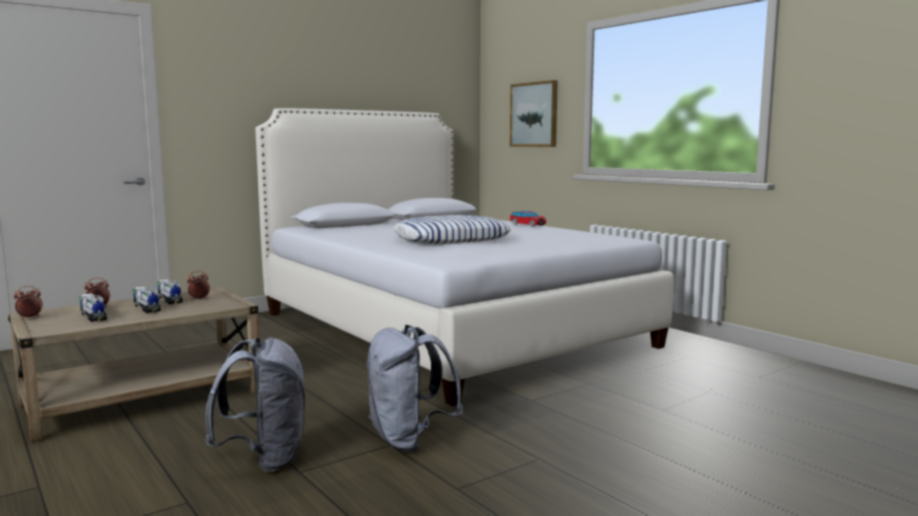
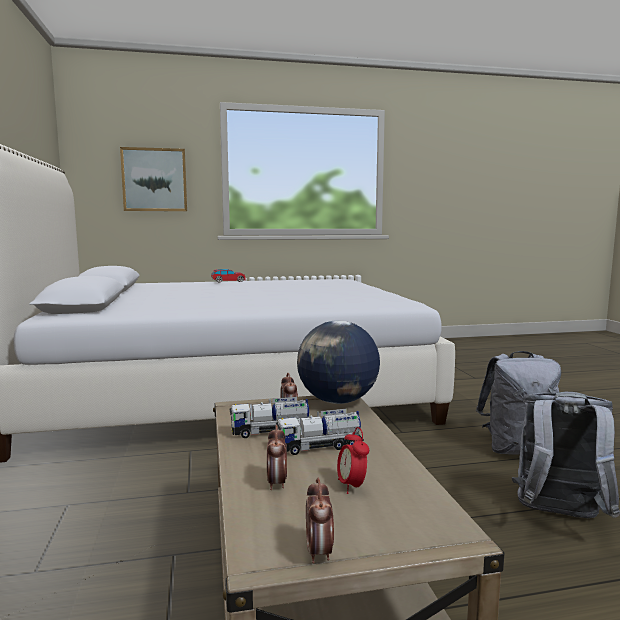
camera: 65 degrees left, 0 degrees up
(93, 316) = (351, 486): toy truck -> alarm clock
(231, 303) = (337, 401): none -> globe
(451, 239) = (287, 295): pillow -> none

